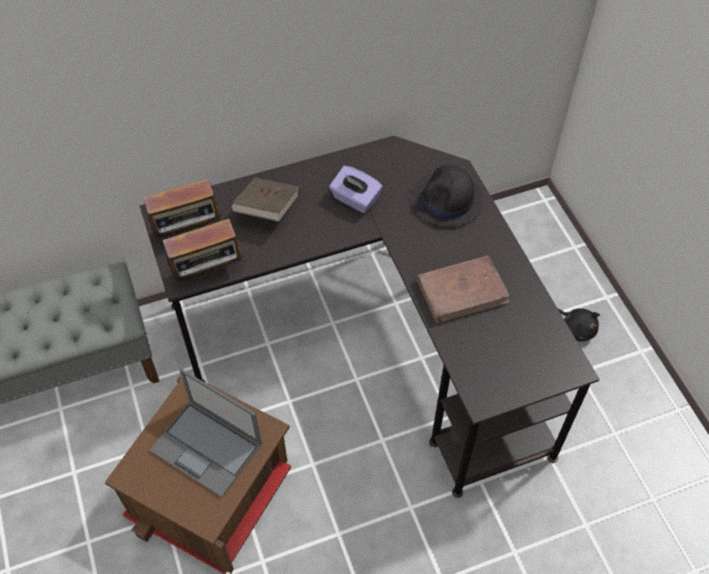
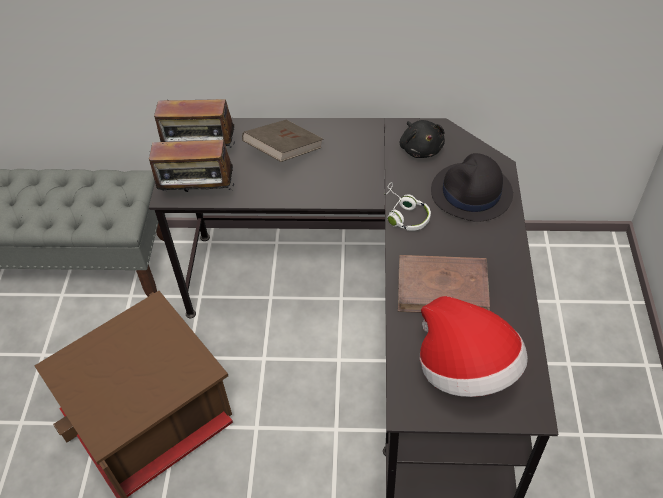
camera: 25 degrees right, 5 degrees down
(207, 448) = (140, 367): laptop -> none
(355, 199) = (375, 167): purple tissue box -> none
(400, 236) = (404, 214): none -> white headphones
(510, 352) = (466, 368): none -> hat
(576, 329) = (597, 387): black plush toy -> black plush toy (421, 148)

